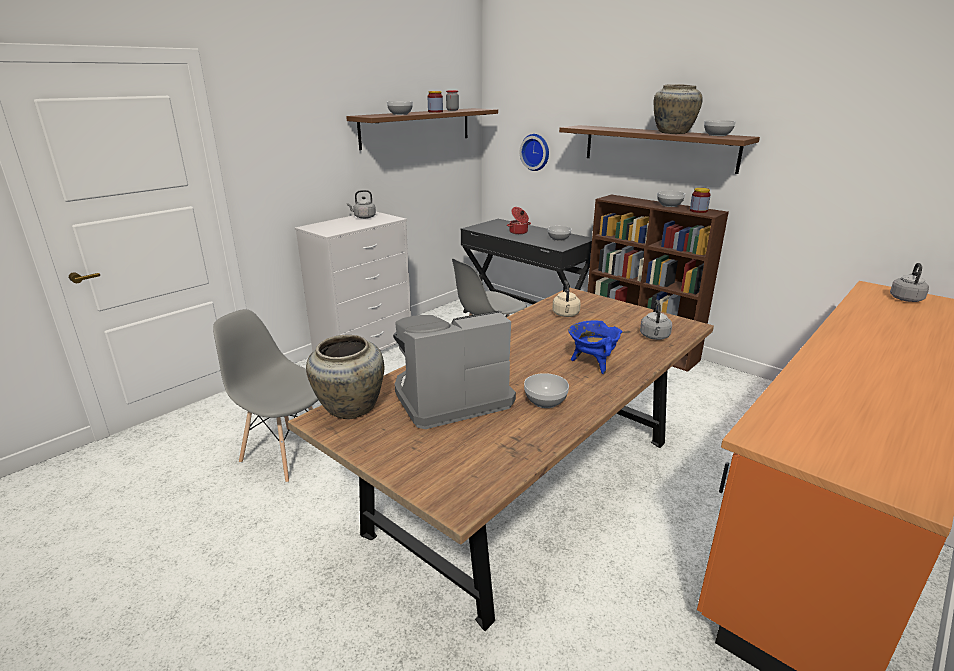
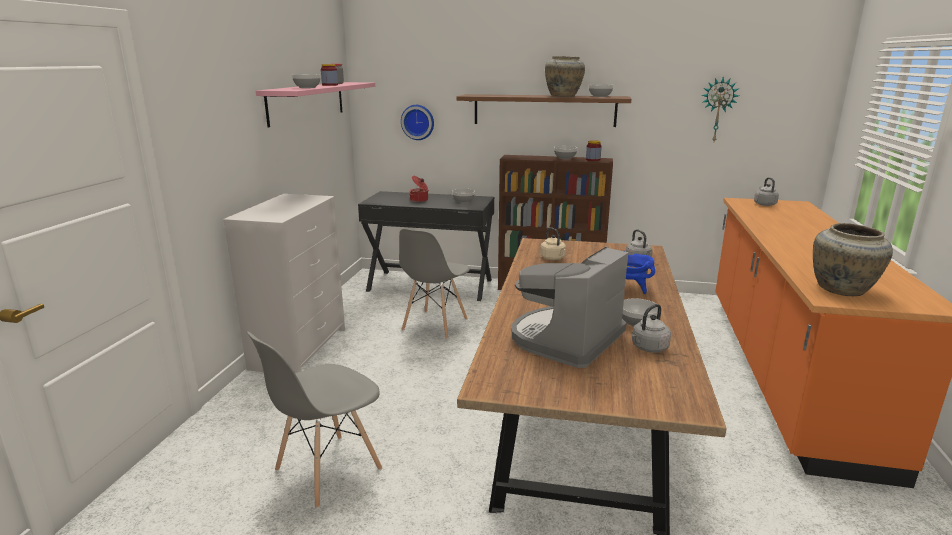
camera: 30 degrees left, 5 degrees down
(287, 453) = (327, 470): grey chair -> grey chair turned 45 degrees counterclockwise
(349, 408) = (497, 371): beige vase -> beige vase (842, 290)
(363, 217) = (285, 200): grey kettle -> grey kettle (648, 348)
(416, 127) = (307, 102): brown shelf -> pink shelf
(878, 162) = (717, 110): none -> wall clock

